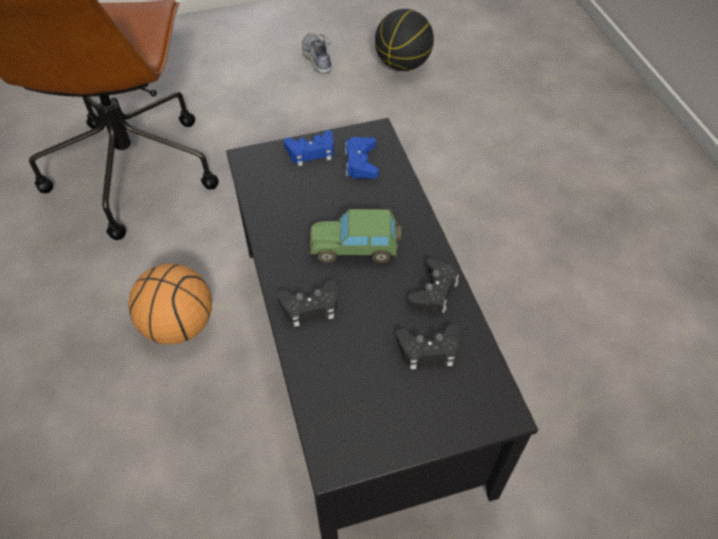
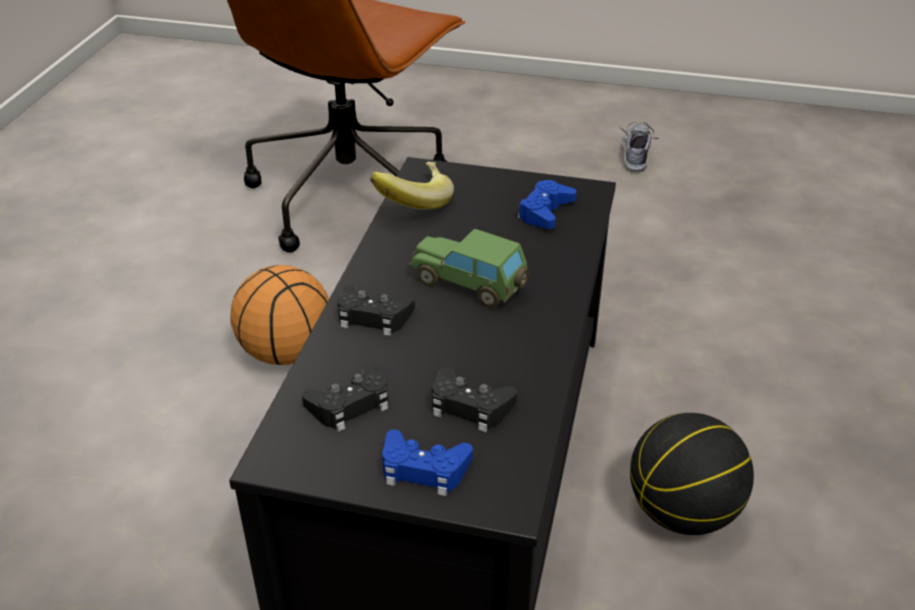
camera: 30 degrees right, 15 degrees down
(262, 191) = (412, 202): none -> banana
(311, 152) = (497, 185): blue game controller -> blue game controller (423, 469)
(403, 64) = (742, 191): basketball -> basketball (683, 512)
(434, 291) = (526, 355): black game controller -> black game controller (350, 404)

